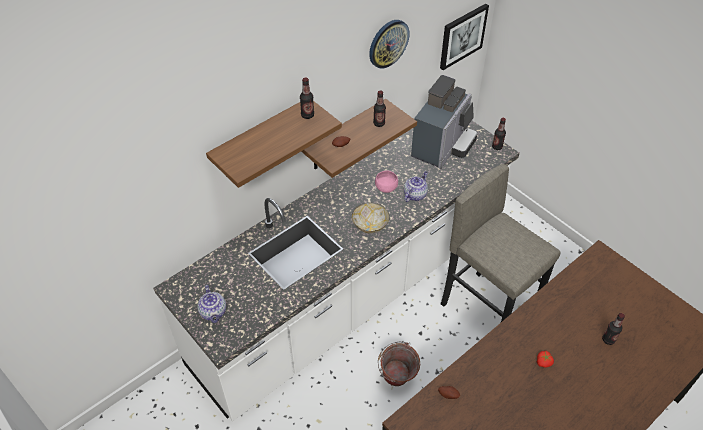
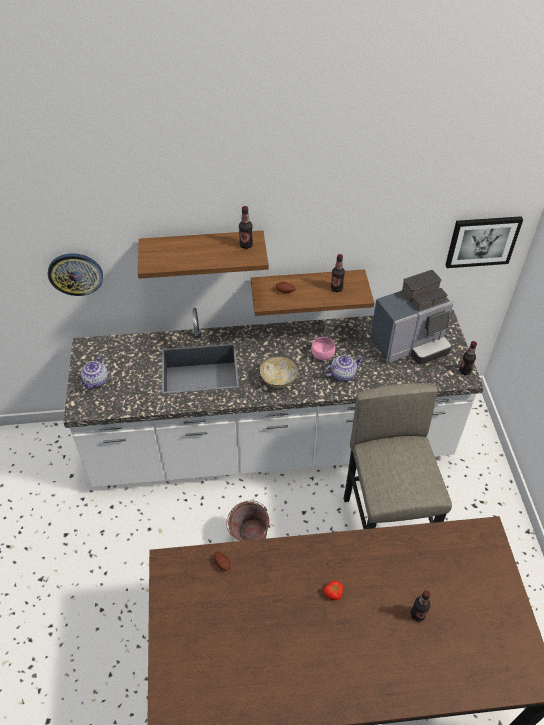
camera: 35 degrees right, 0 degrees up
(388, 43) = (372, 212): wall clock -> wall clock (75, 273)

